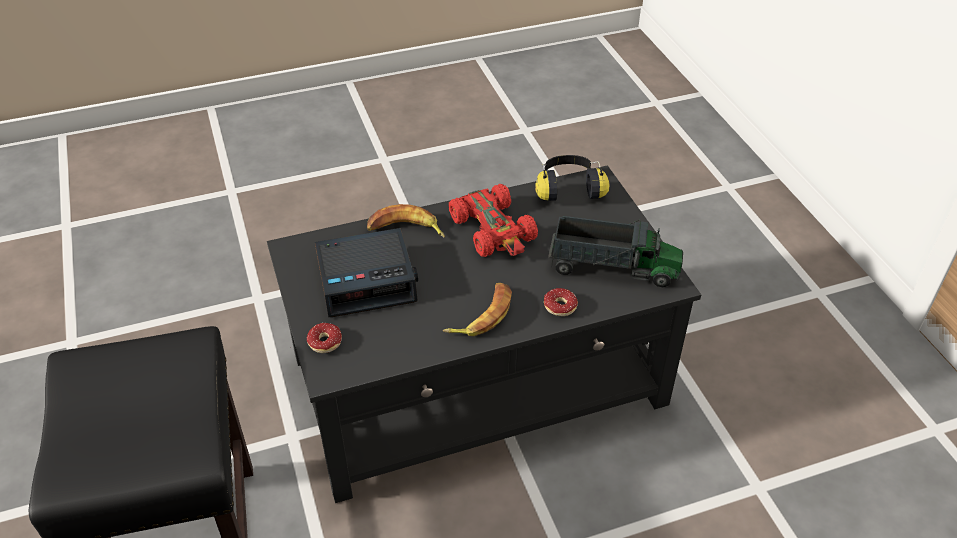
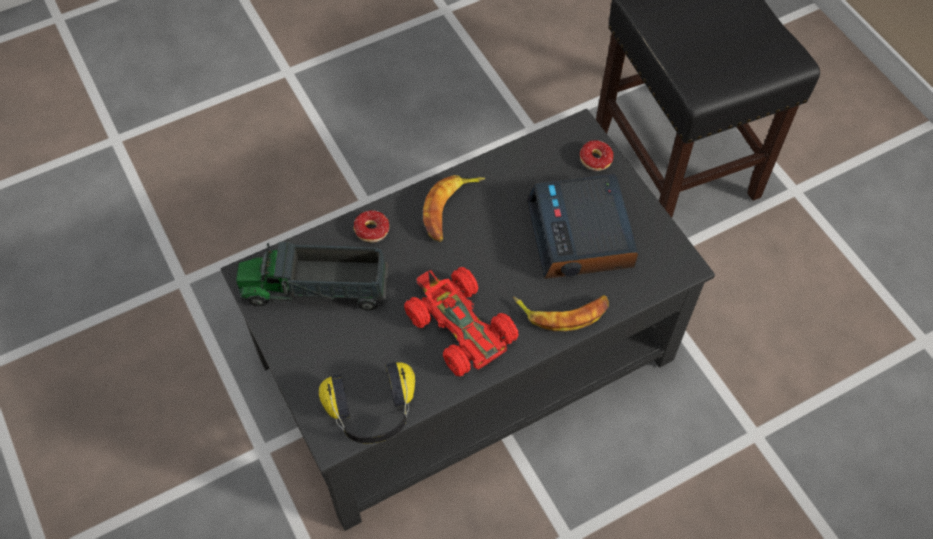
camera: 170 degrees right, 15 degrees up
(367, 280) = (581, 235): alarm clock -> alarm clock turned 75 degrees counterclockwise

